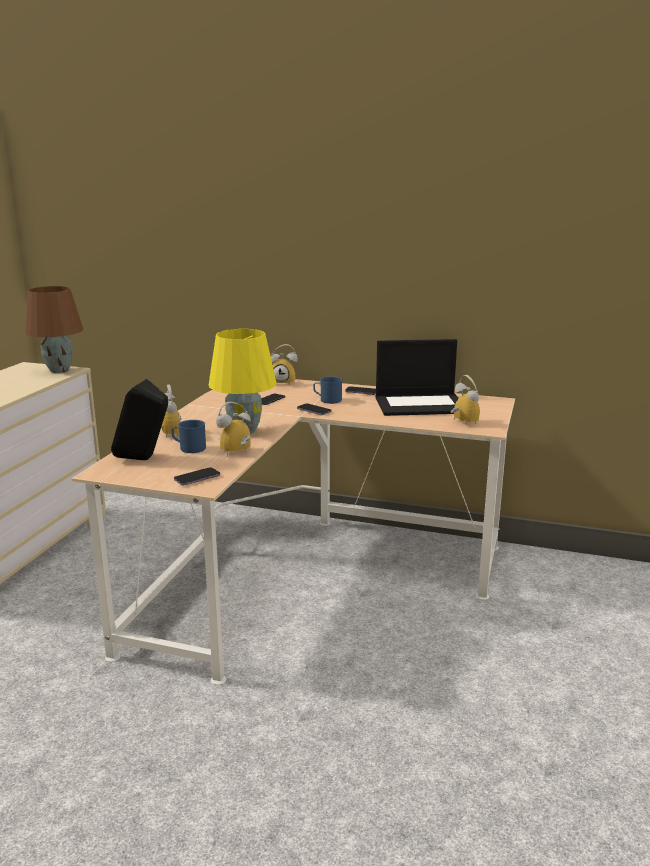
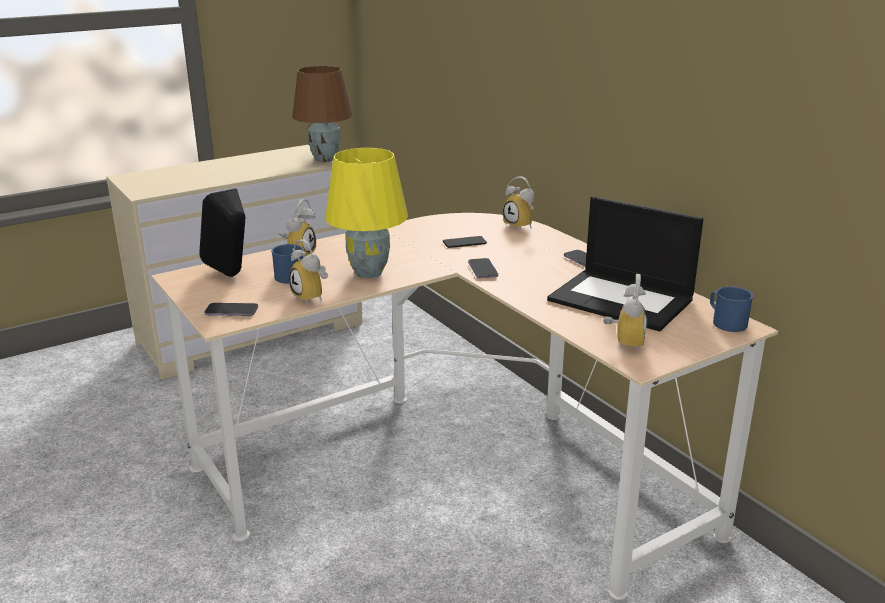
camera: 40 degrees right, 5 degrees up
(237, 453) = (313, 297): alarm clock -> alarm clock turned 135 degrees counterclockwise
(327, 400) = (524, 260): blue mug -> blue mug (725, 322)

